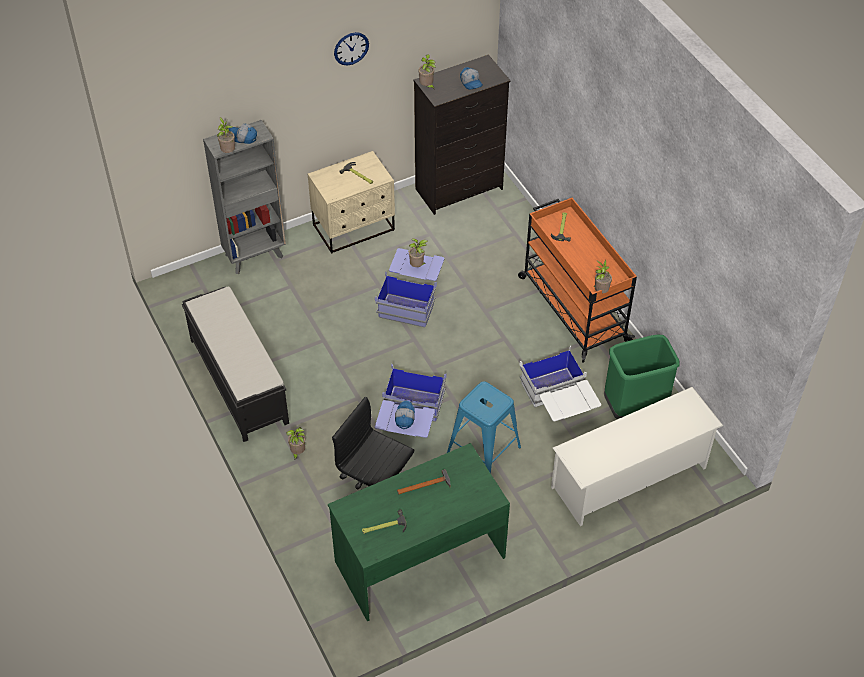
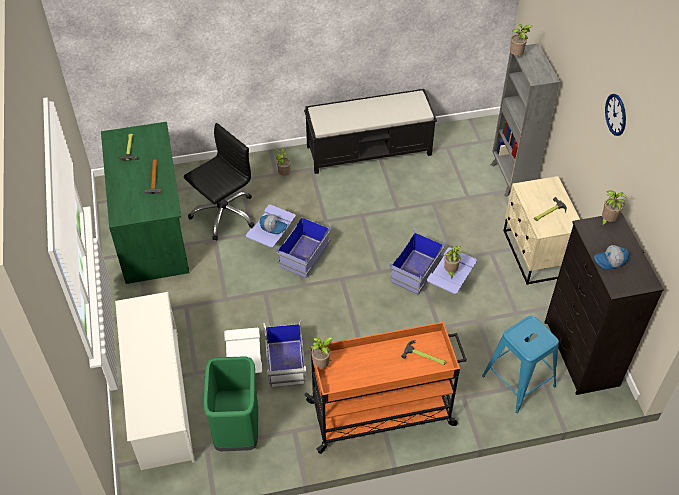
camera: 105 degrees right, 0 degrees up
(242, 137) = (535, 66): cap -> none
(484, 450) = (237, 295): blue stool -> blue stool (518, 381)

